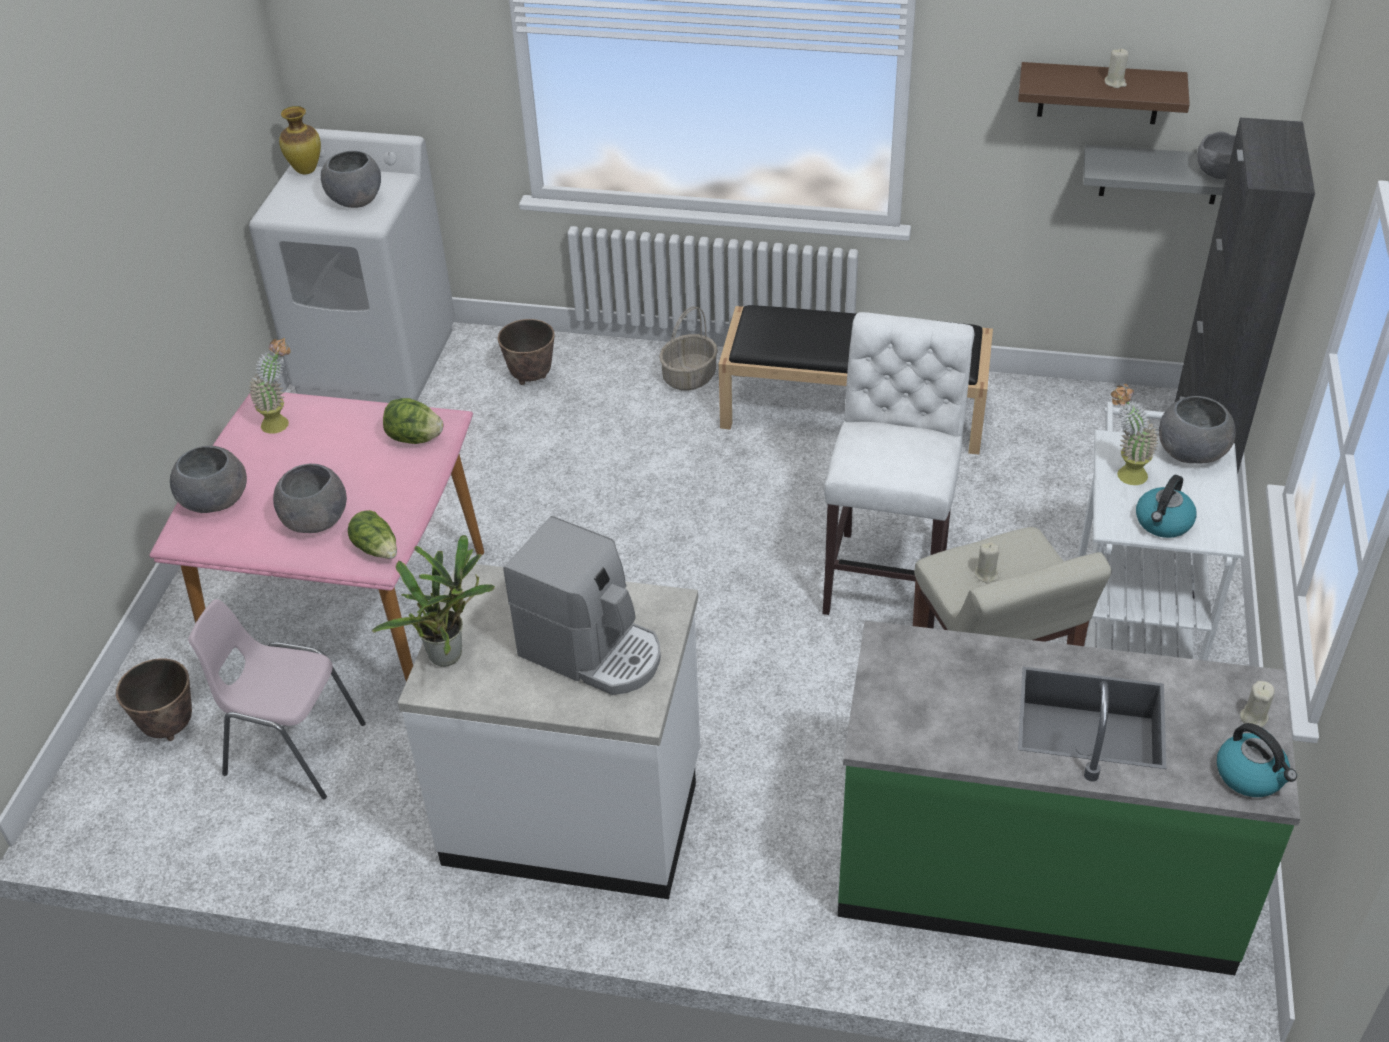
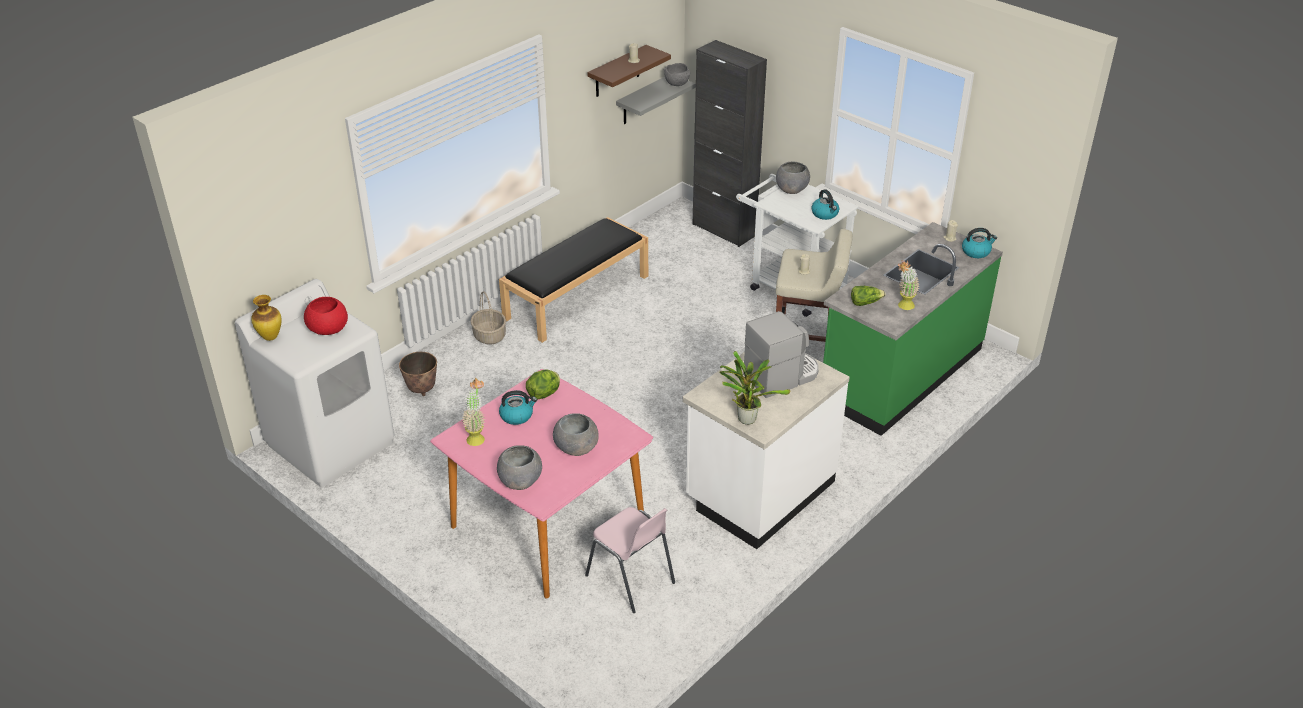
camera: 60 degrees left, 5 degrees down
(169, 727) = (567, 627): planter -> none
(293, 749) = (631, 580): pink chair -> pink chair turned 90 degrees counterclockwise
(349, 436) = (517, 416): none -> kettle
(355, 199) = (327, 329): grey bowl -> red bowl
(377, 549) = (621, 433): lettuce -> lettuce (865, 302)
(888, 574) = (699, 336): white stool -> none
(1124, 474) = (788, 209): potted plant -> potted plant (903, 307)

